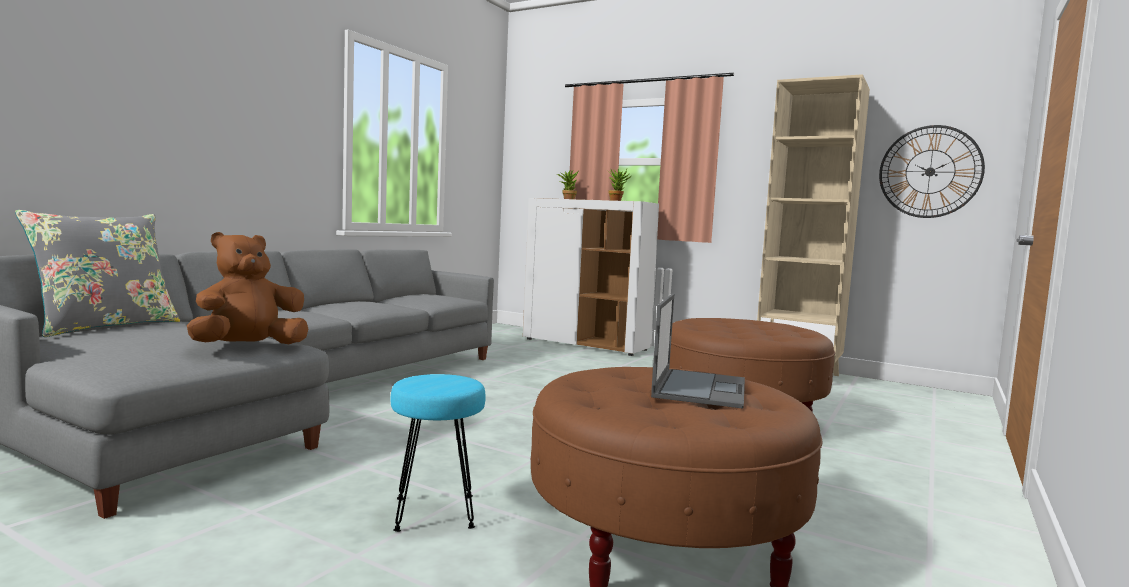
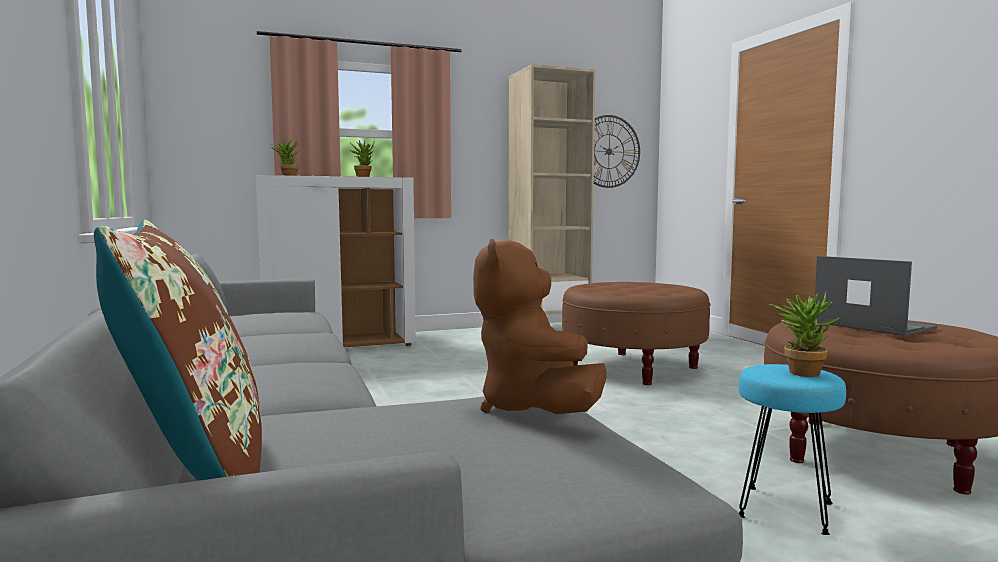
camera: 50 degrees left, 0 degrees up
(105, 326) = (196, 473): grey pillow -> brown pillow
(443, 383) = (801, 372): none -> potted plant

